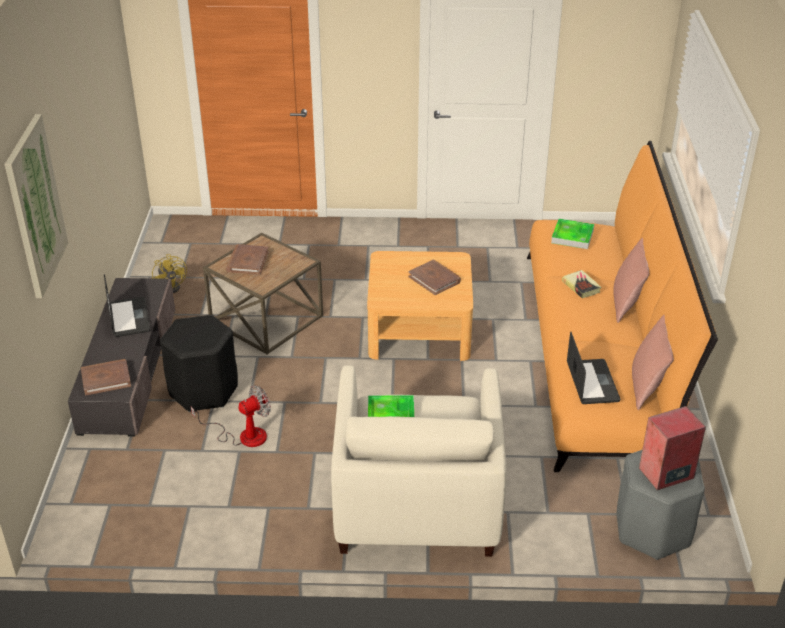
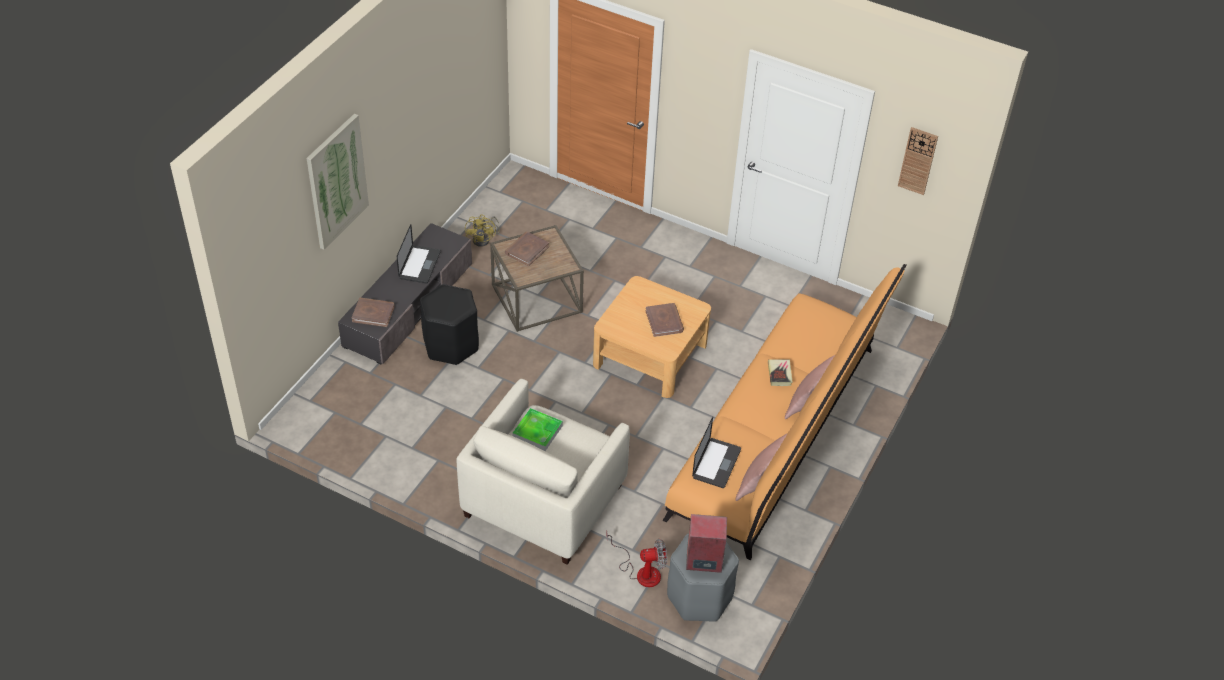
camera: 25 degrees right, 10 degrees up
(243, 435) = (456, 395): fan -> fan (641, 571)
(572, 236) = (813, 322): tray -> none
(618, 41) = (917, 160): none -> wall clock

